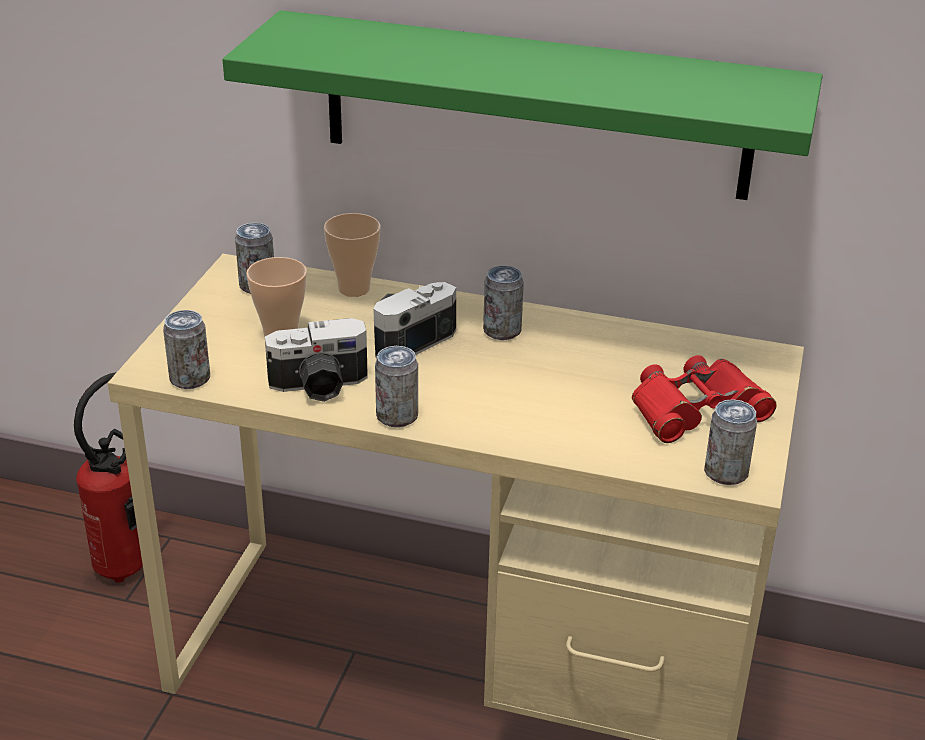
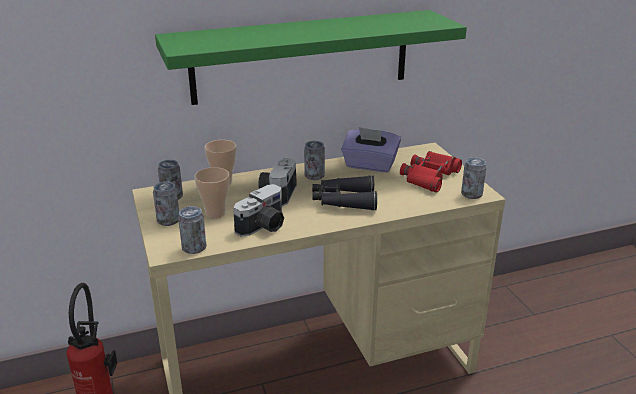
camera: 35 degrees left, 5 degrees down
(397, 416) = (317, 225): can -> can (168, 221)
(489, 393) = (343, 201): none -> black binoculars
(619, 347) = (370, 165): none -> purple tissue box

